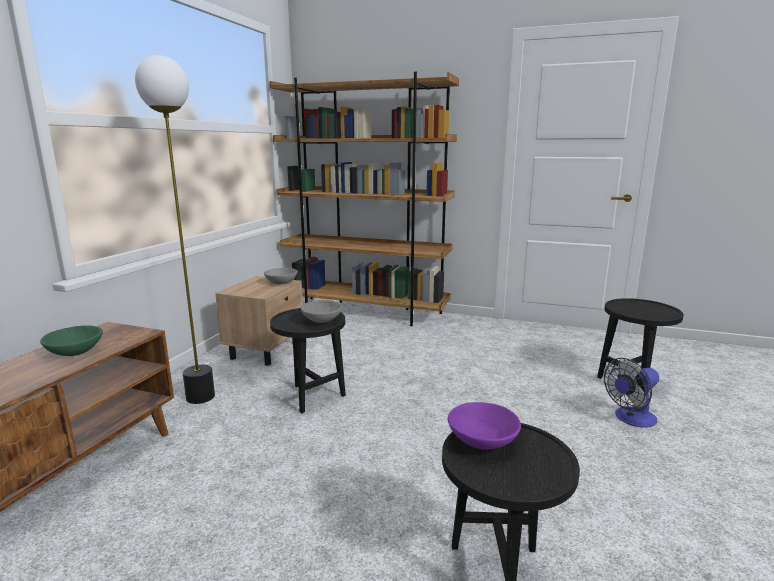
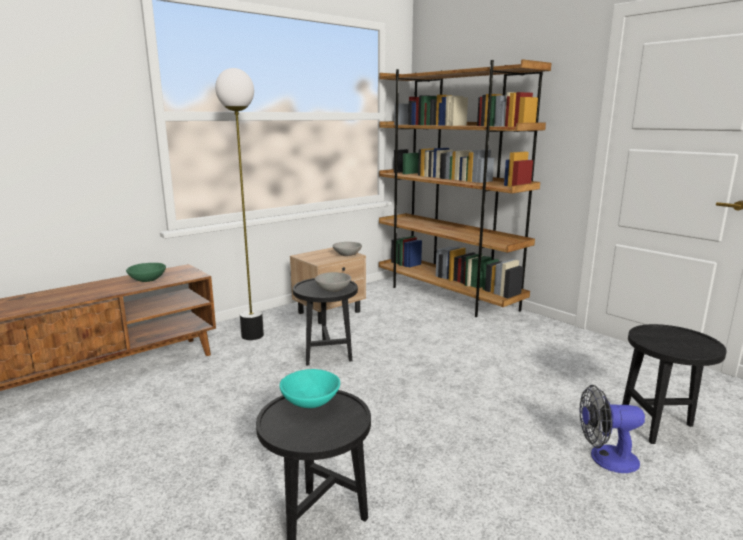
camera: 30 degrees right, 0 degrees up
(482, 441) = (310, 401): purple bowl -> turquoise bowl

